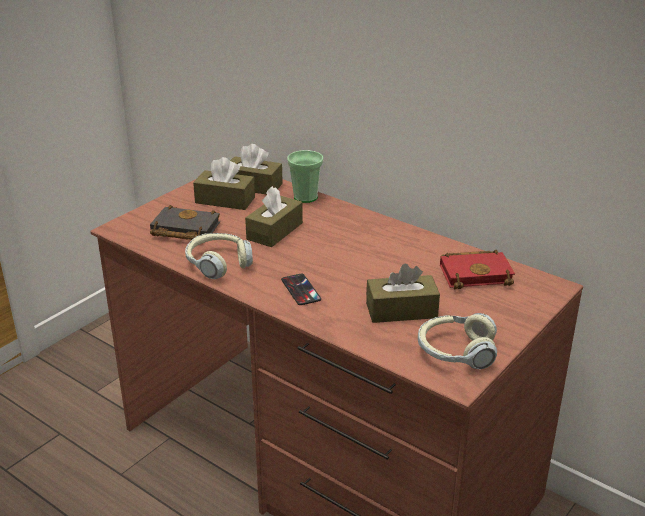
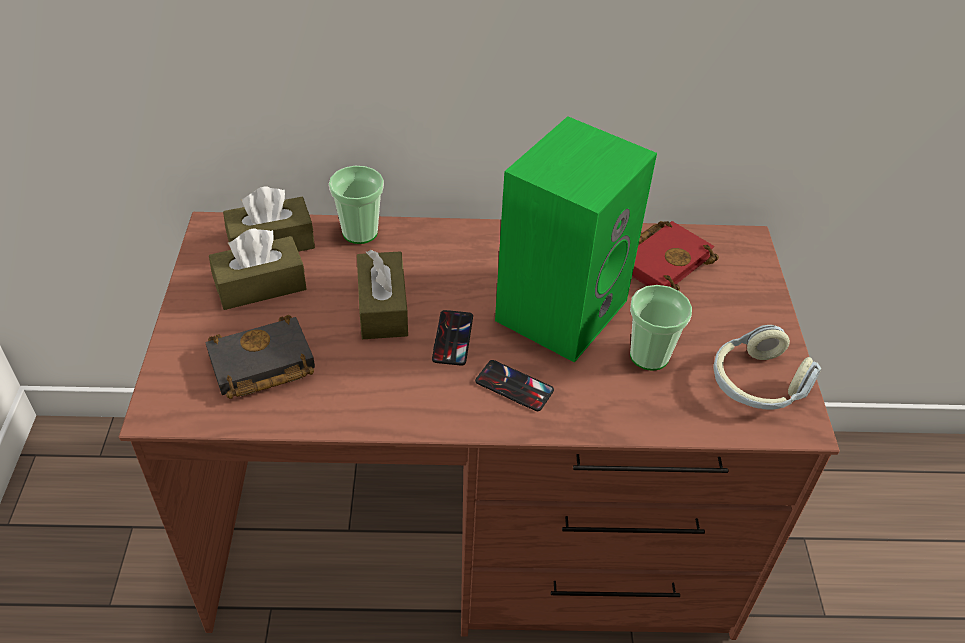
camera: 40 degrees left, 15 degrees up
(218, 263) = (370, 399): headphones -> none
(295, 257) = (452, 338): none -> phone
(377, 269) = (561, 307): none -> green speaker
(401, 310) = (649, 356): brown tissue box -> cup

